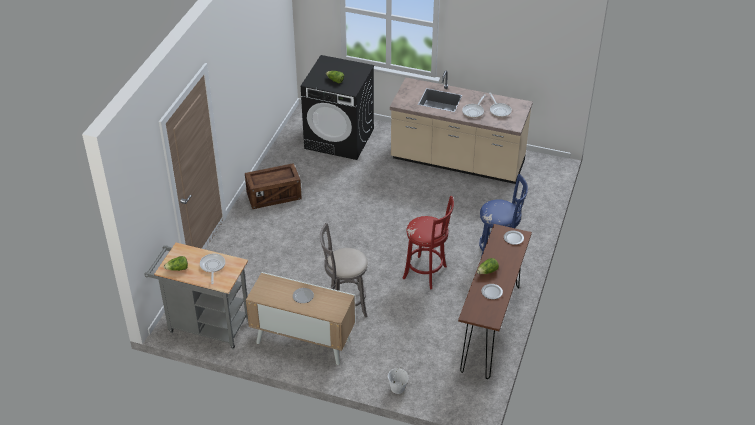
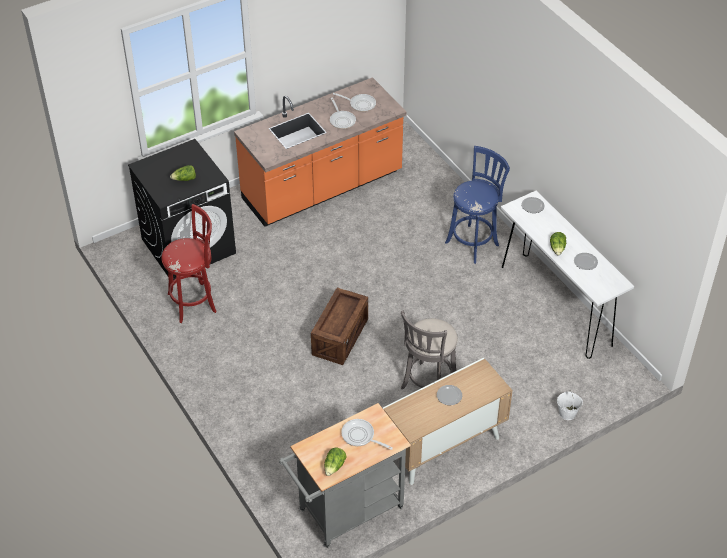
camera: 50 degrees left, 5 degrees up
(274, 196) = (215, 347): crate -> crate (340, 337)
(427, 273) = (446, 303): red stool -> red stool (195, 302)
(457, 162) = (322, 187): beige counter -> orange counter
(490, 328) = (555, 305): brown console table -> white console table

